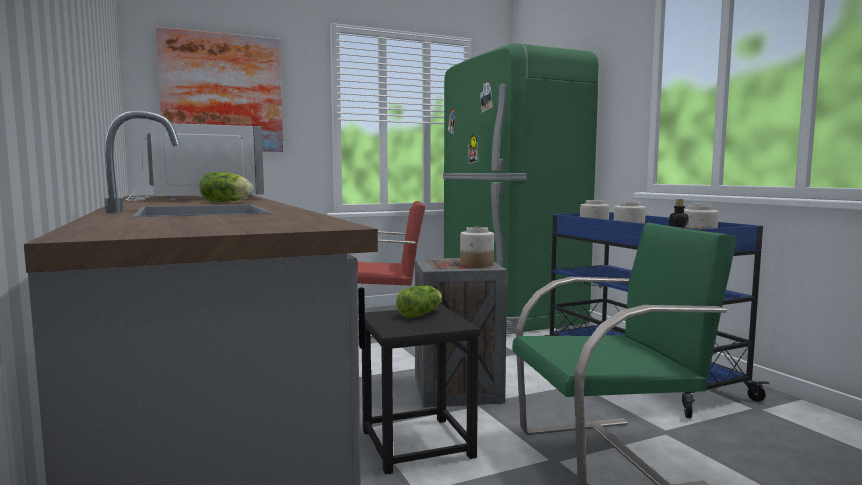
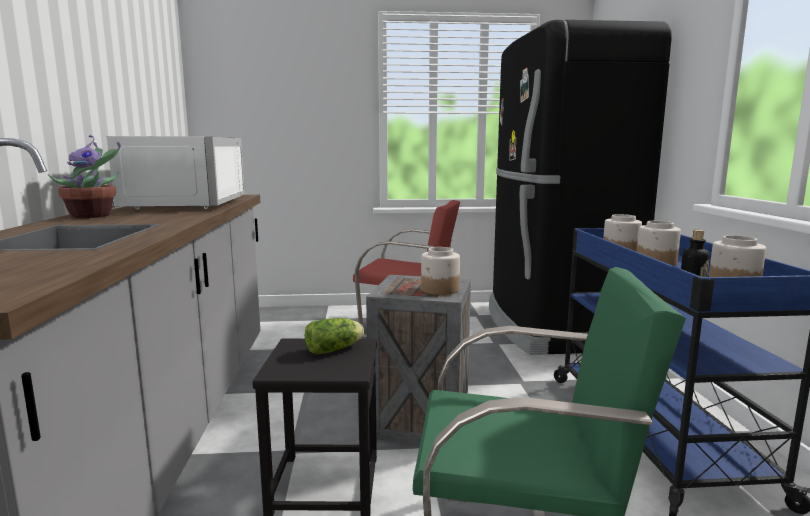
camera: 20 degrees right, 5 degrees up
(149, 203) = (94, 216): none -> potted plant
(222, 93) = (271, 90): picture -> none
(228, 202) = (163, 216): lettuce -> none
(507, 313) = (552, 326): green fridge -> black fridge

